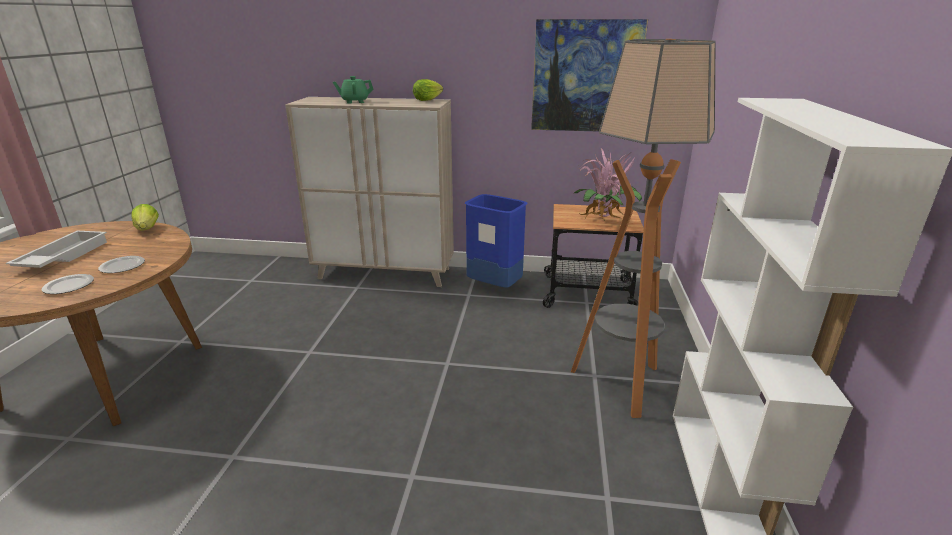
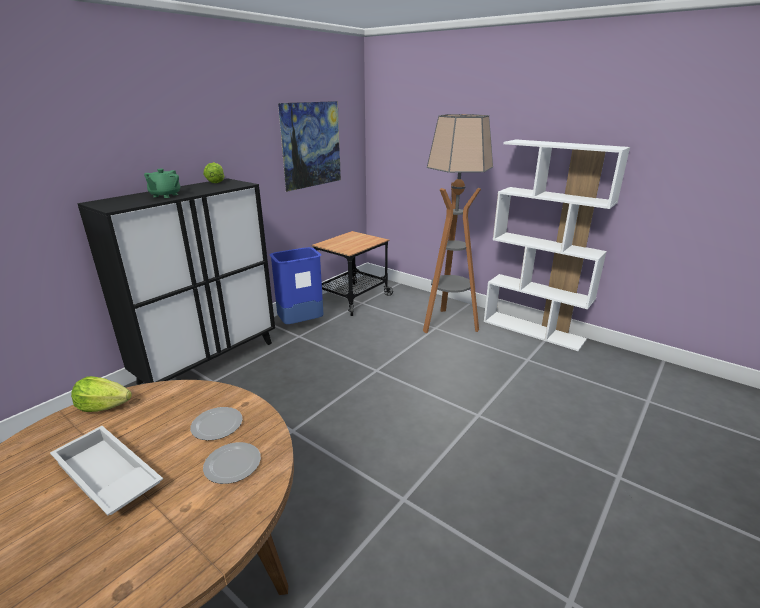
camera: 60 degrees left, 0 degrees up
(385, 273) = (209, 361): beige cabinet -> black cabinet
(603, 222) = (362, 243): potted plant -> none

